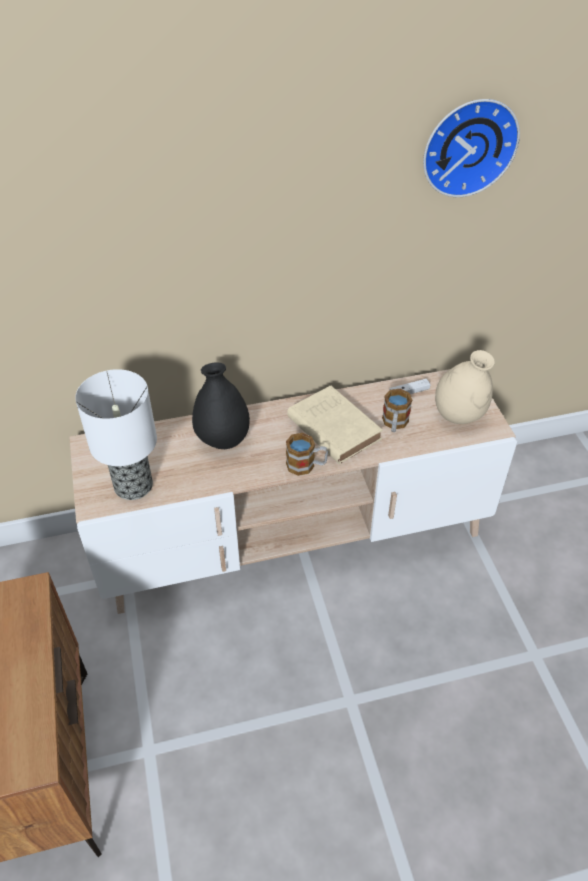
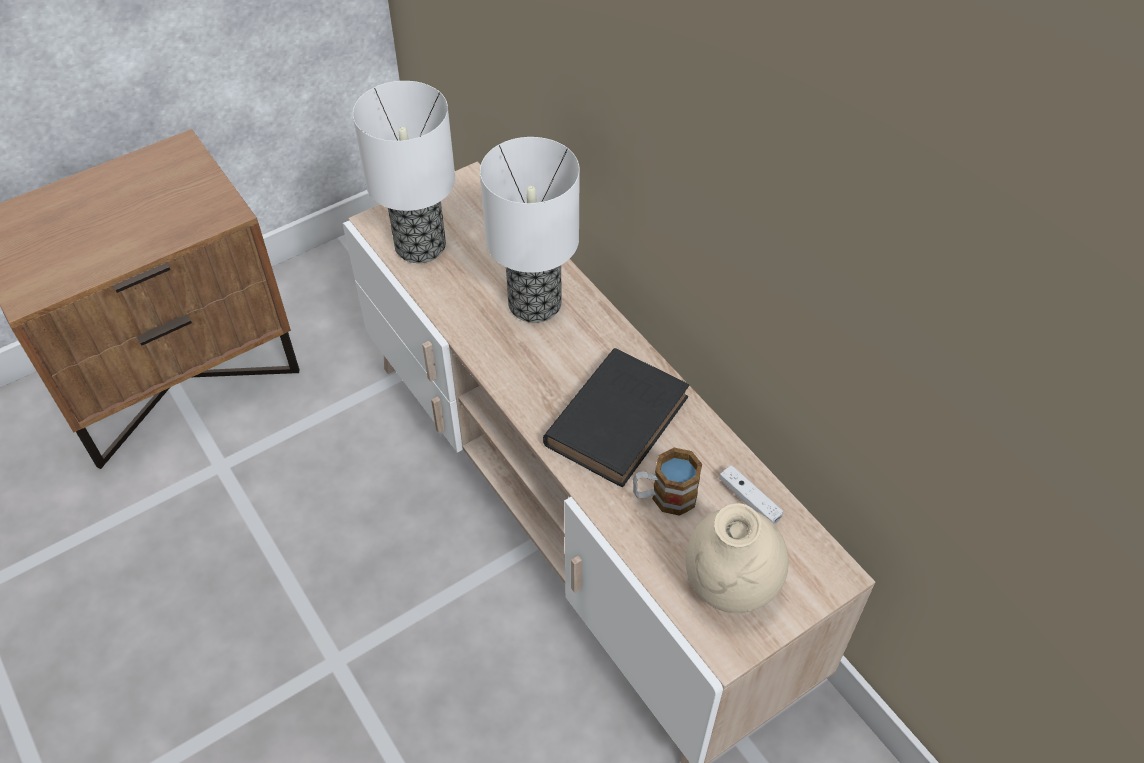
camera: 70 degrees right, 5 degrees up
(223, 439) = (536, 304): black vase -> table lamp
(306, 465) = (527, 409): mug -> none
(332, 427) = (619, 418): beige book -> black book
(468, 146) = (945, 202): wall clock -> none

